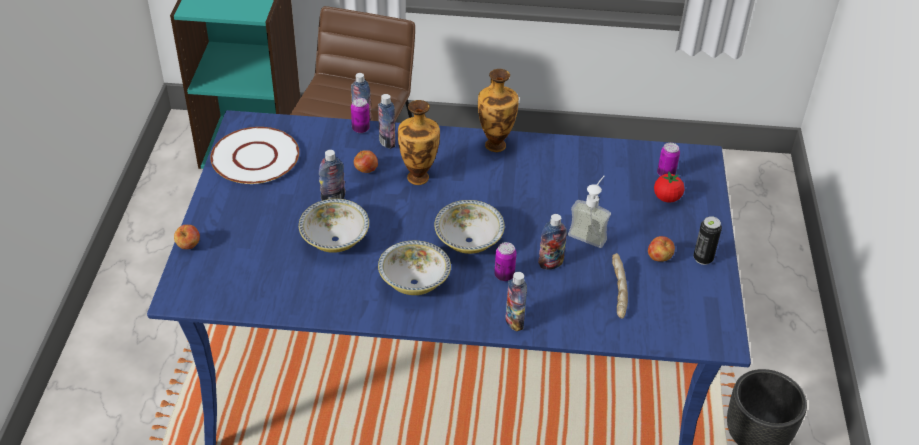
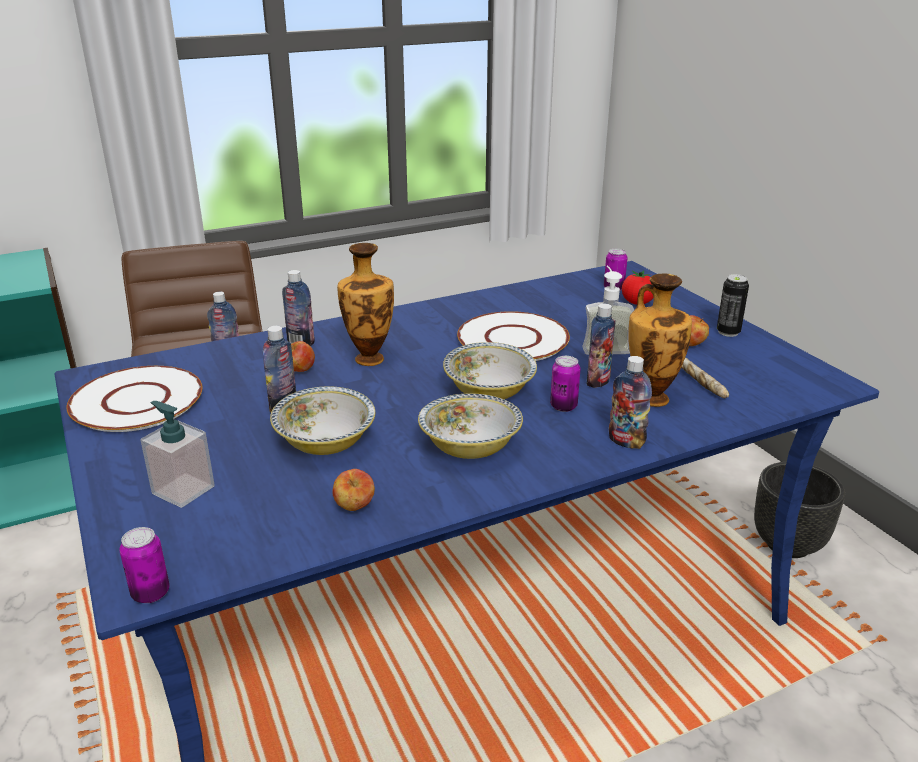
camera: 30 degrees left, 15 degrees down
(189, 246) = (109, 520): apple -> apple (354, 507)
(236, 241) = (183, 490): none -> soap dispenser
(360, 129) = (257, 340): can -> can (151, 593)
(495, 144) = (425, 312): vase -> vase (651, 397)
(531, 198) = (513, 339): none -> white plate

